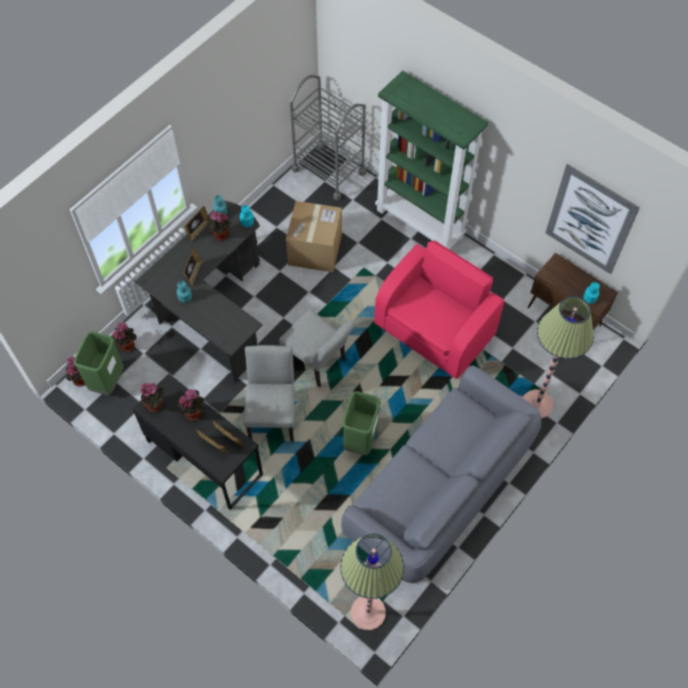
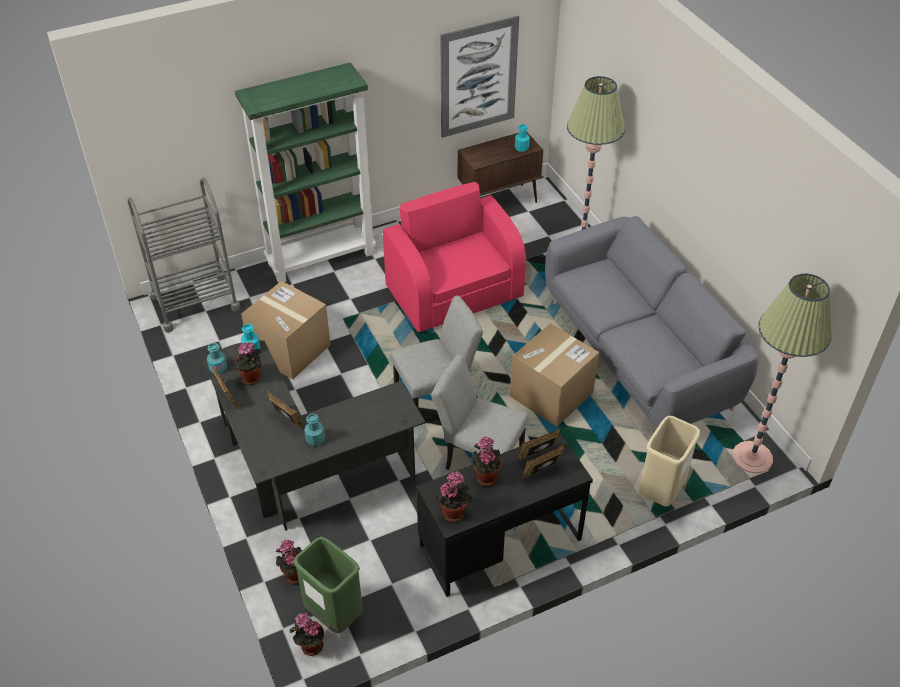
camera: 65 degrees left, 15 degrees down
(300, 552) = (661, 492): none -> beige trash can
(360, 440) = (551, 394): green trash can -> cardboard box

